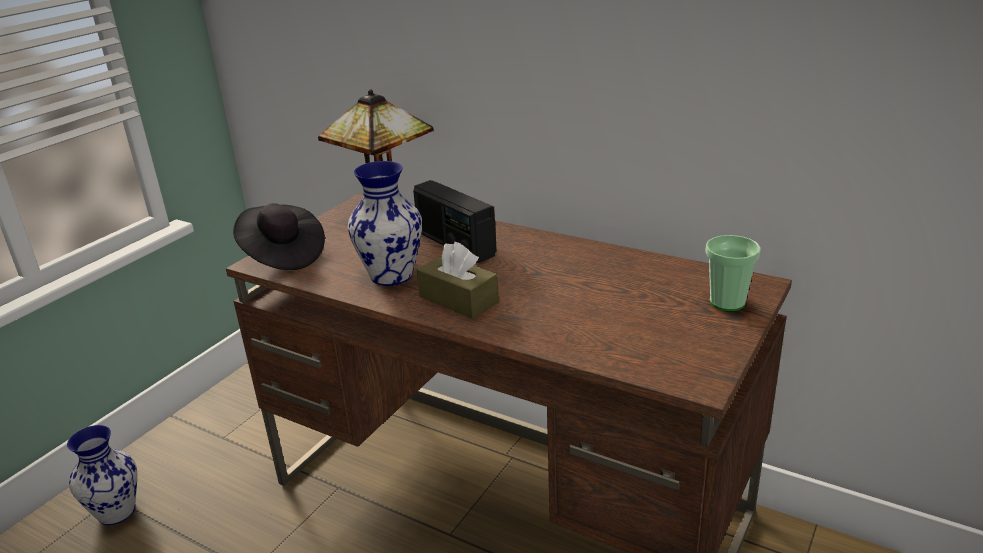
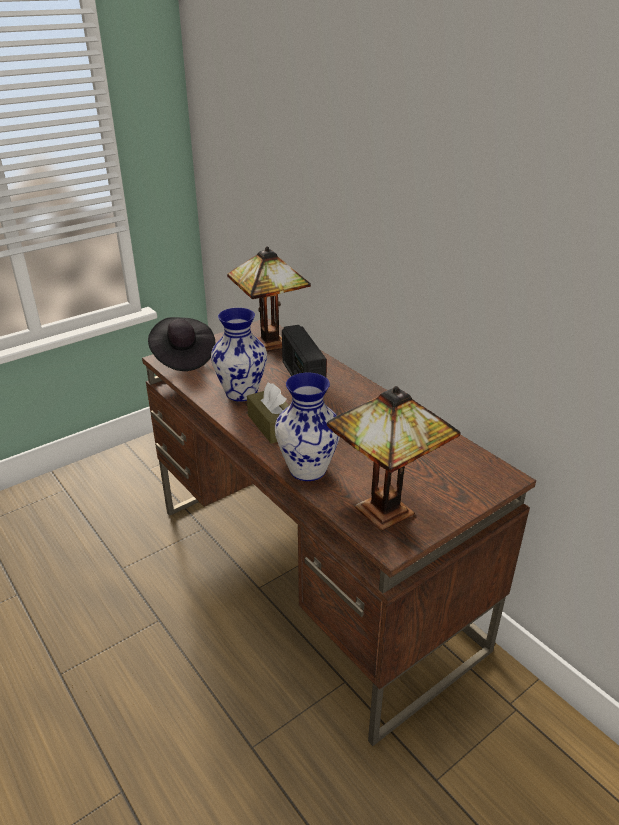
camera: 20 degrees right, 5 degrees up
(115, 512) = (62, 500): vase -> vase (306, 469)
(662, 348) = (385, 508): none -> table lamp
(727, 302) = (466, 484): cup -> none

